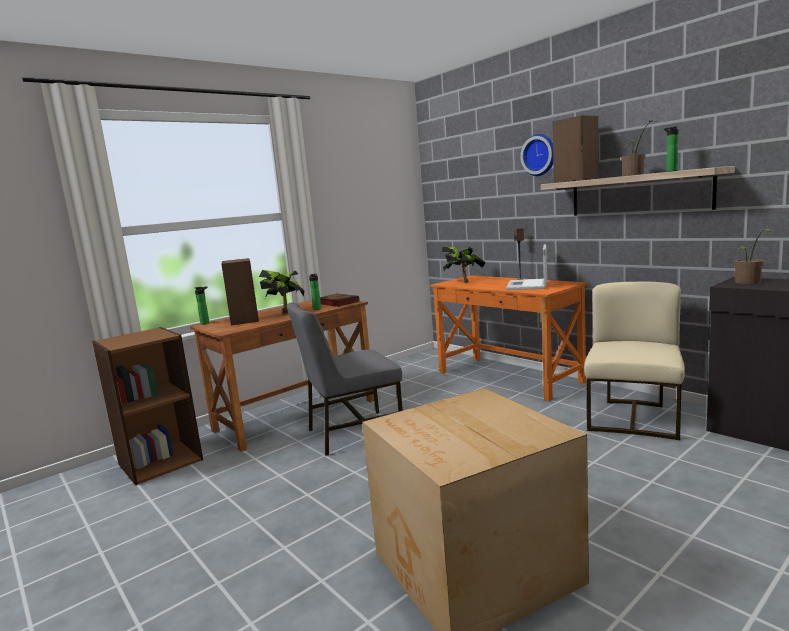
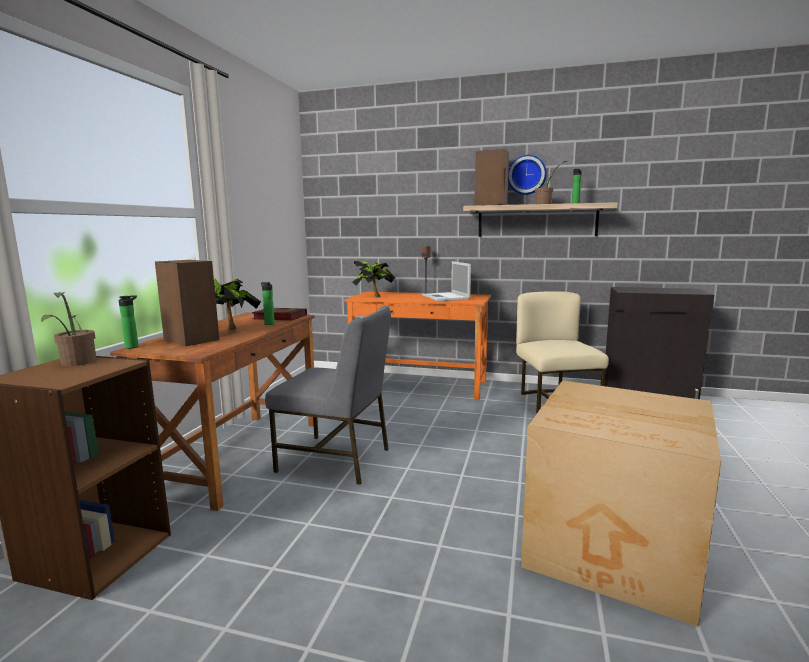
camera: 35 degrees left, 0 degrees up
(352, 433) = (336, 460): grey chair -> grey chair turned 105 degrees counterclockwise
(540, 155) = (446, 181): wall clock -> wall clock (526, 175)
(748, 282) = (632, 289): potted plant -> potted plant (76, 363)

